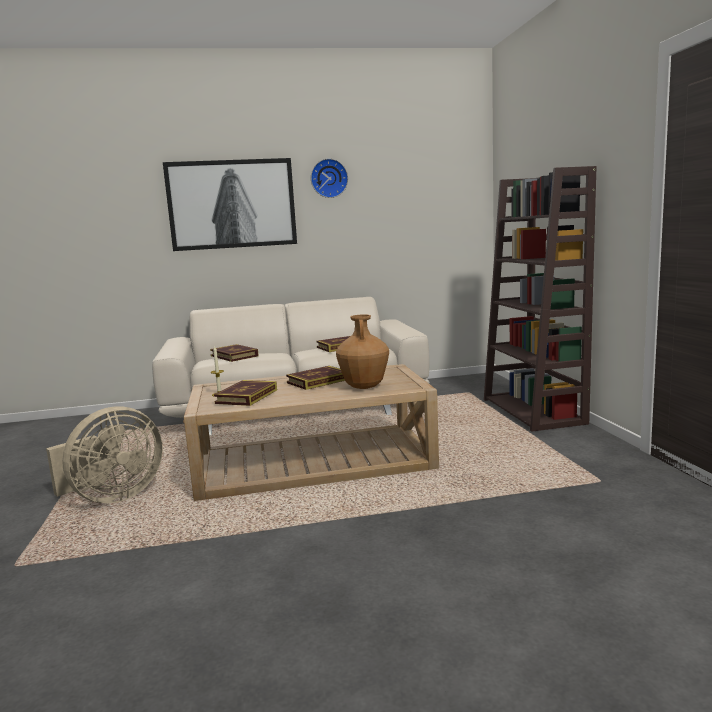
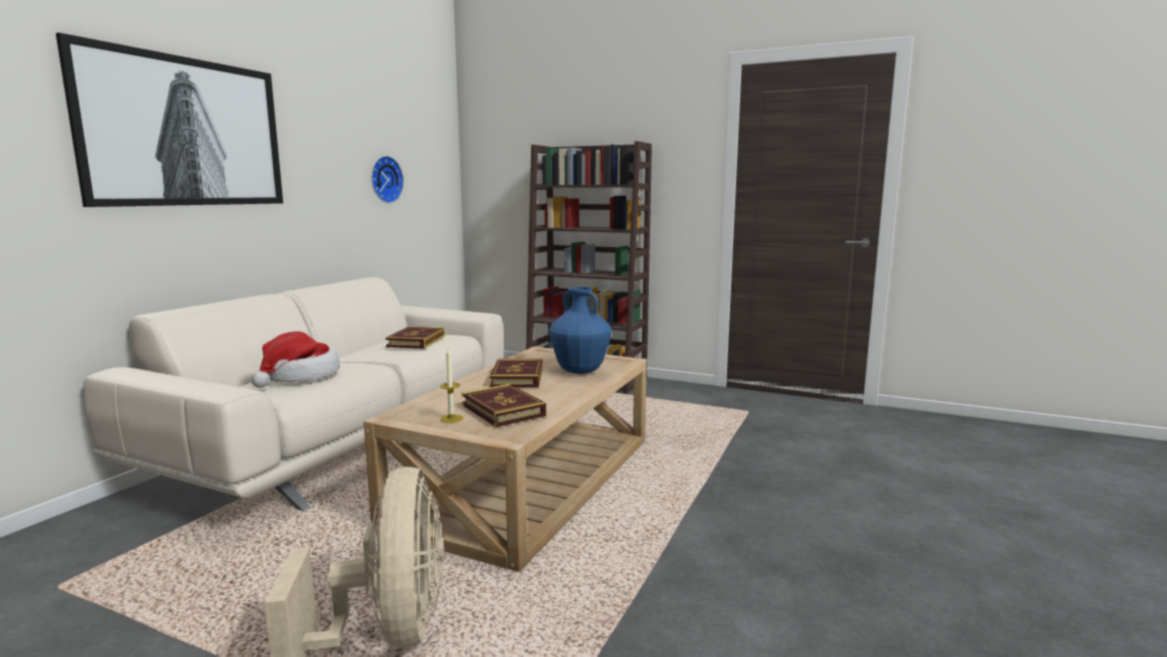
camera: 55 degrees left, 0 degrees up
(234, 356) = (300, 376): book -> hat
(329, 178) = (315, 113): wall clock -> wall clock (384, 179)
(364, 387) = (579, 371): brown vase -> blue vase

